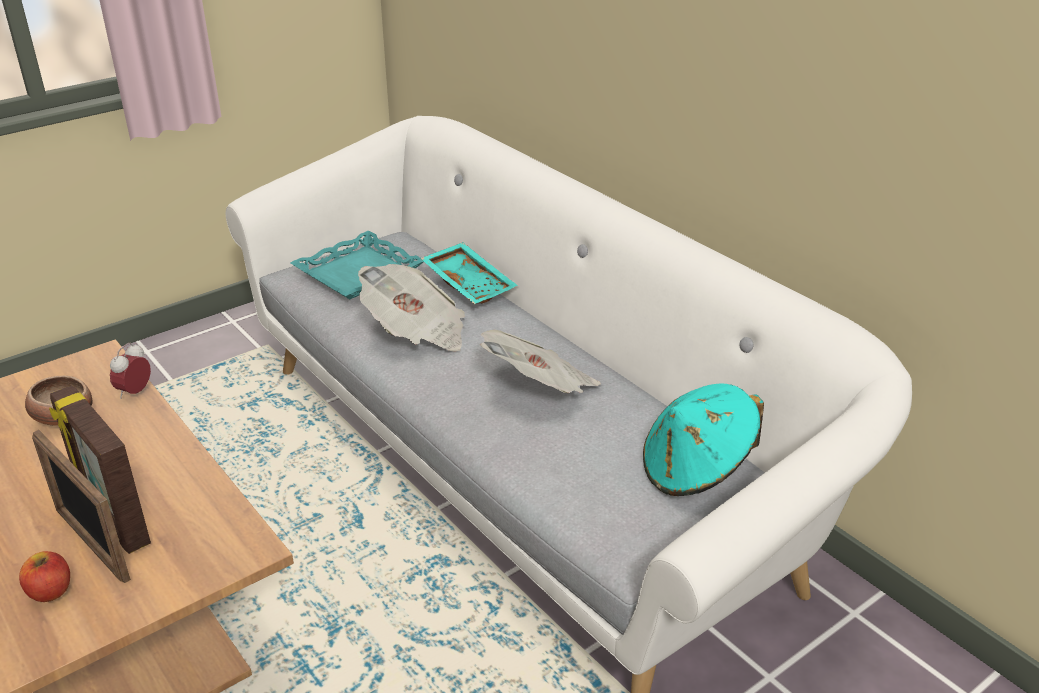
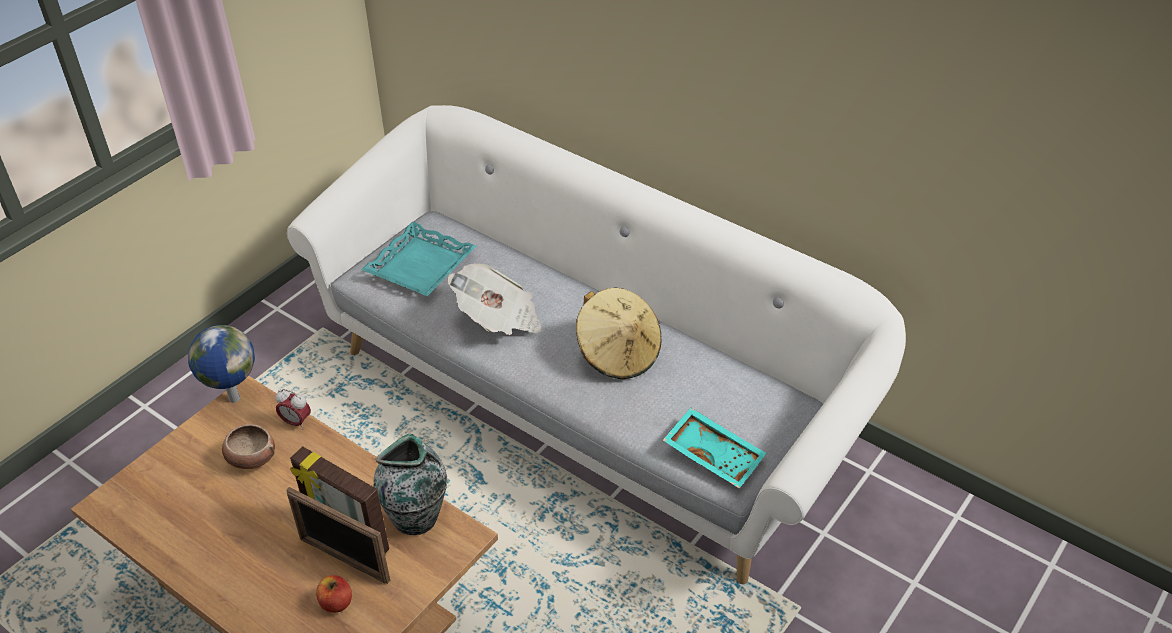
camera: 15 degrees left, 10 degrees up
(85, 358) = (233, 398): none -> globe
(135, 392) = (296, 422): alarm clock -> alarm clock turned 75 degrees counterclockwise
(206, 515) = (417, 517): none -> vase
(470, 283) = (522, 262): turquoise tray -> turquoise tray (714, 454)
(540, 388) = (618, 353): newspaper -> beige hat
(696, 470) = (756, 402): turquoise hat -> none

